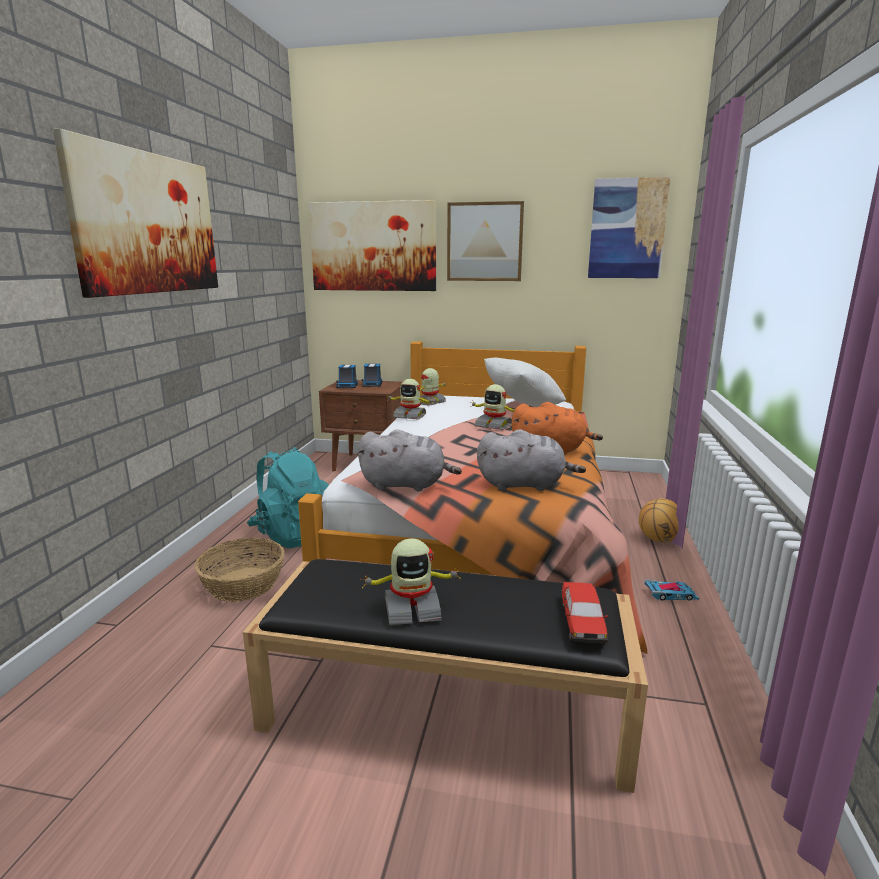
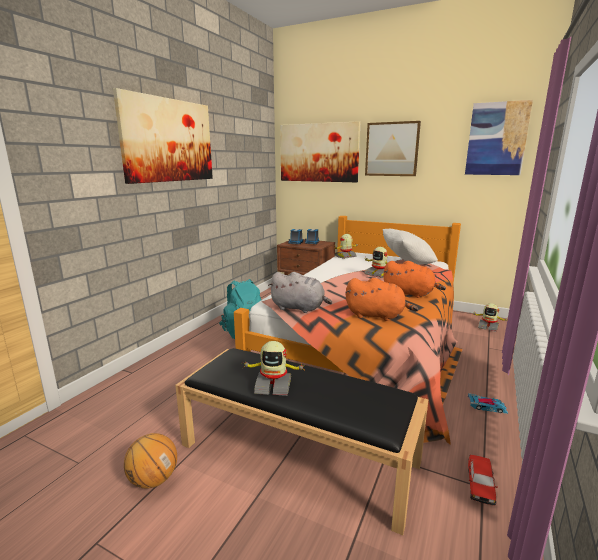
camera: 15 degrees right, 0 degrees up
(243, 584) = (206, 359): basket -> none
(410, 416) = (327, 264): toy robot -> toy robot (488, 327)
(524, 485) = (377, 316): grey plush toy -> orange plush toy
(582, 622) = (380, 411): toy car -> toy car (480, 485)
(659, 540) = (493, 367): basketball -> basketball (153, 480)

